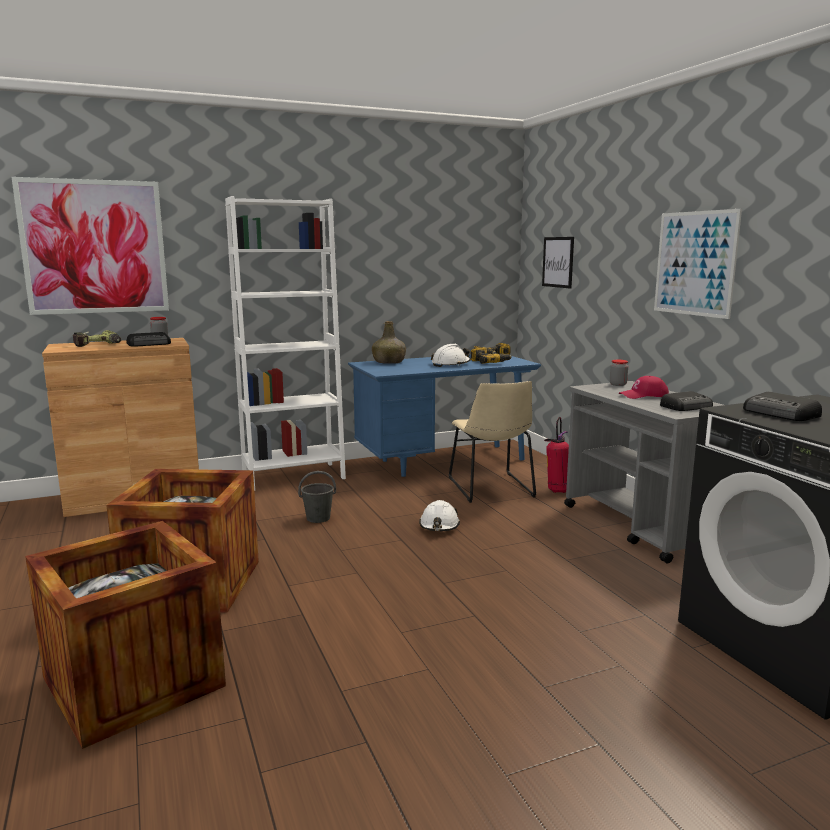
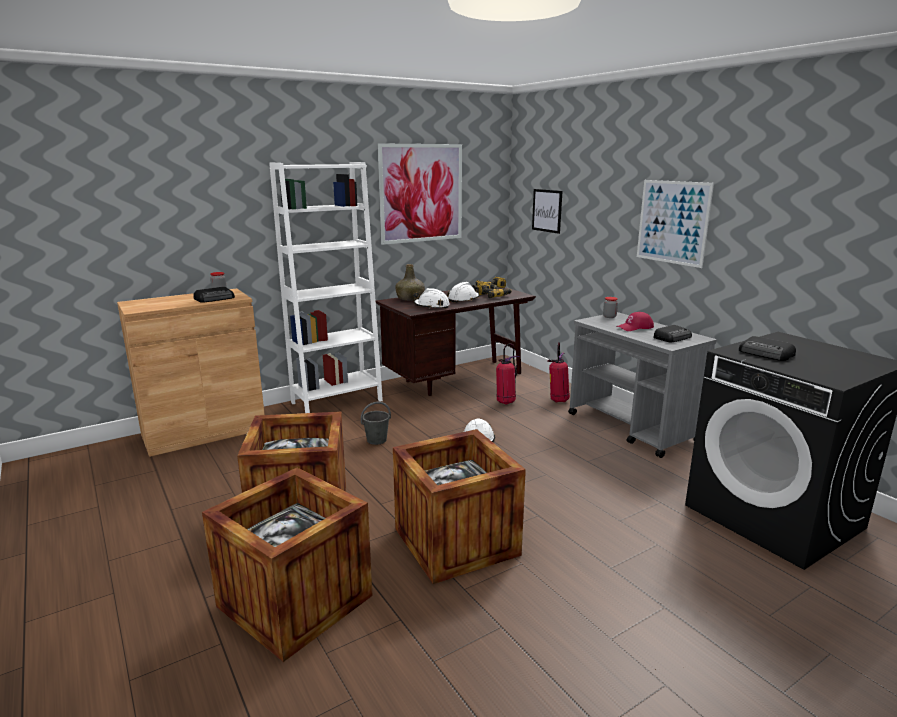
camera: 10 degrees left, 5 degrees up
(94, 247) = (154, 211): picture -> picture (421, 193)
(98, 345) = (167, 301): power drill -> none
(357, 635) = (456, 541): none -> crate
(408, 369) = (431, 306): none -> white hard hat
(442, 461) = (456, 379): blue desk -> brown desk
(491, 488) = (506, 402): beige chair -> fire extinguisher

